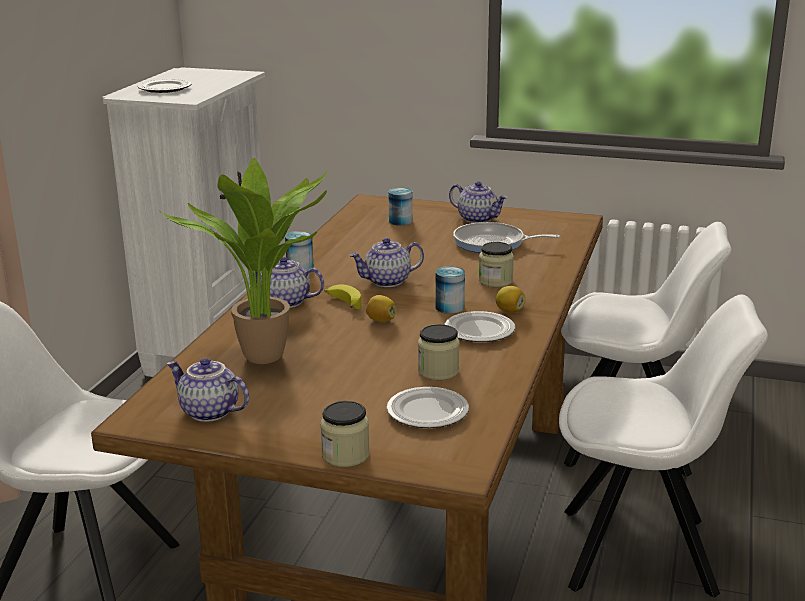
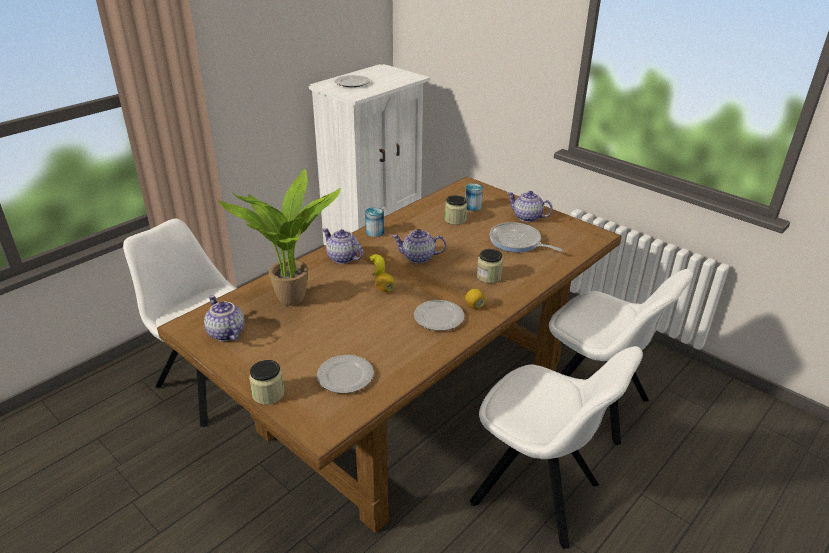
camera: 25 degrees right, 10 degrees up
(438, 371) = (382, 344): jar -> jar (455, 220)
(450, 307) = (438, 291): can -> none
(478, 219) = (527, 217): teapot -> teapot turned 150 degrees clockwise

